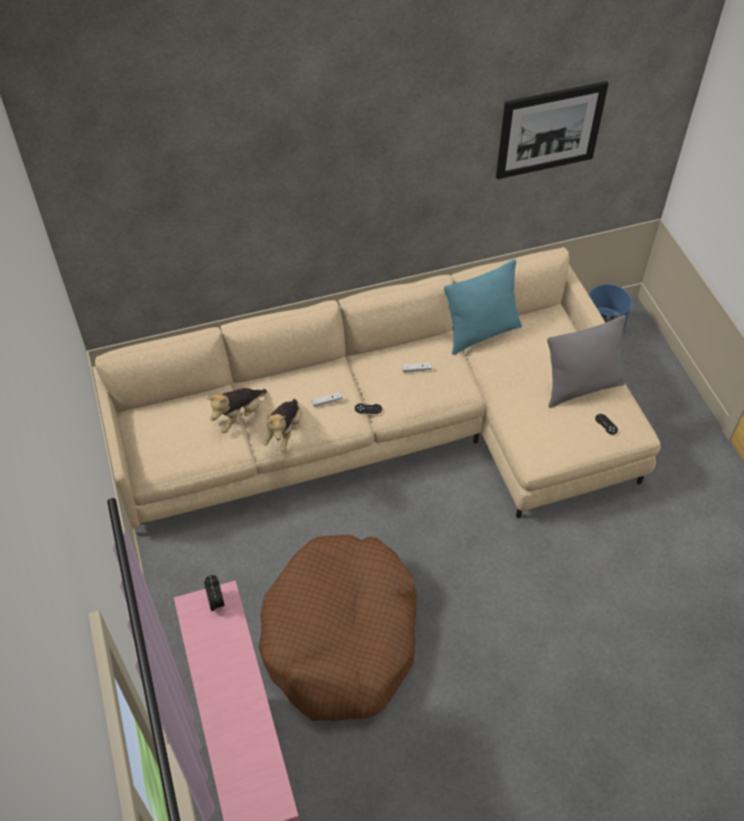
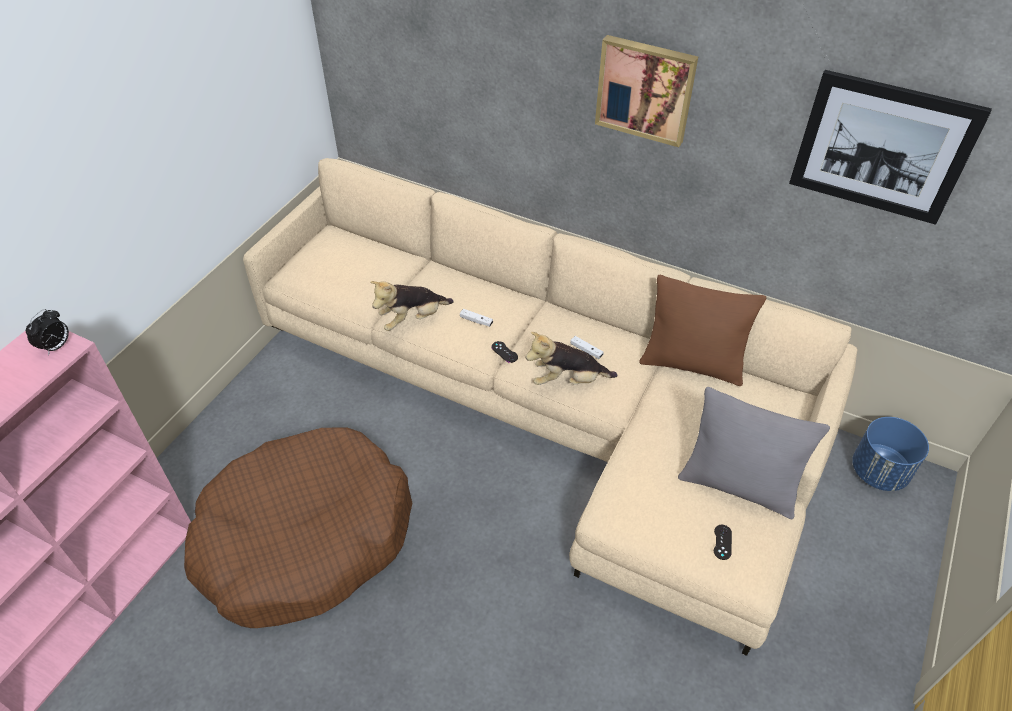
camera: 45 degrees right, 5 degrees down
(238, 416) = (397, 283): plush toy -> plush toy (567, 380)
(381, 167) = (645, 89): none -> picture
(481, 333) = (692, 364): turquoise pillow -> brown pillow

